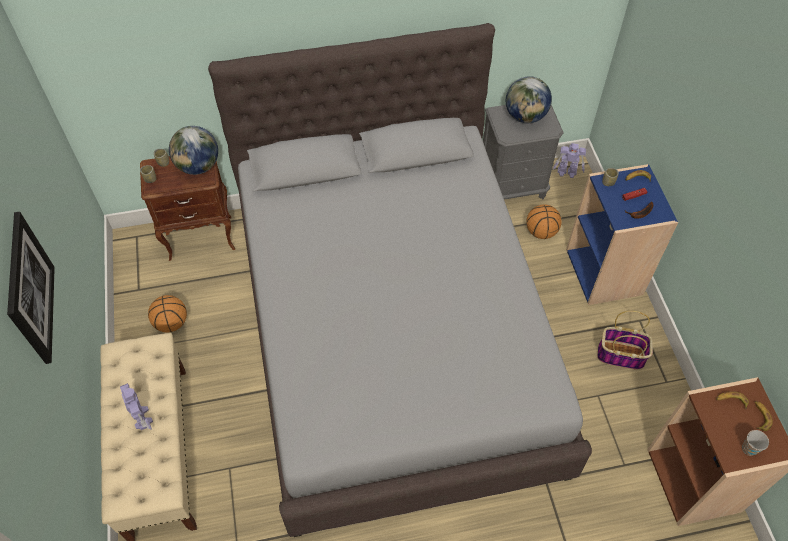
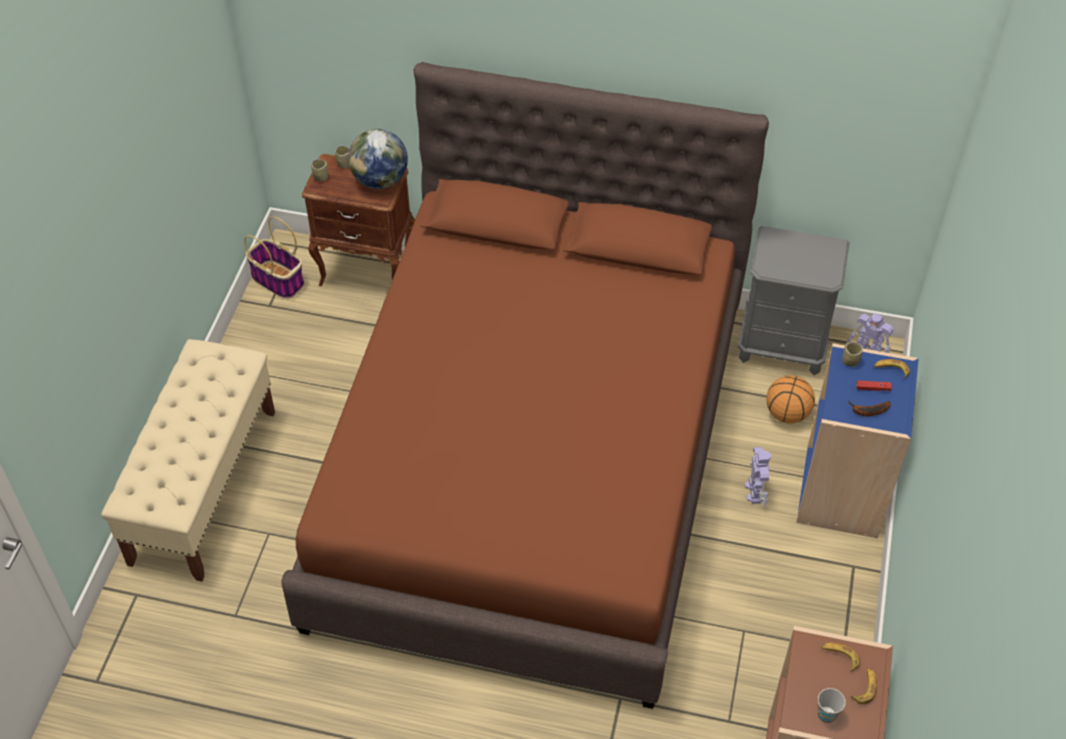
camera: 25 degrees right, 5 degrees down
(29, 289) = (118, 231): picture -> none
(141, 417) = (190, 426): toy robot -> toy robot (755, 491)
(172, 322) = (287, 355): basketball -> none
(394, 331) = (534, 461): grey bed -> brown bed
(525, 116) = (804, 252): globe -> none
(621, 355) = (803, 597): basket -> basket (279, 280)

